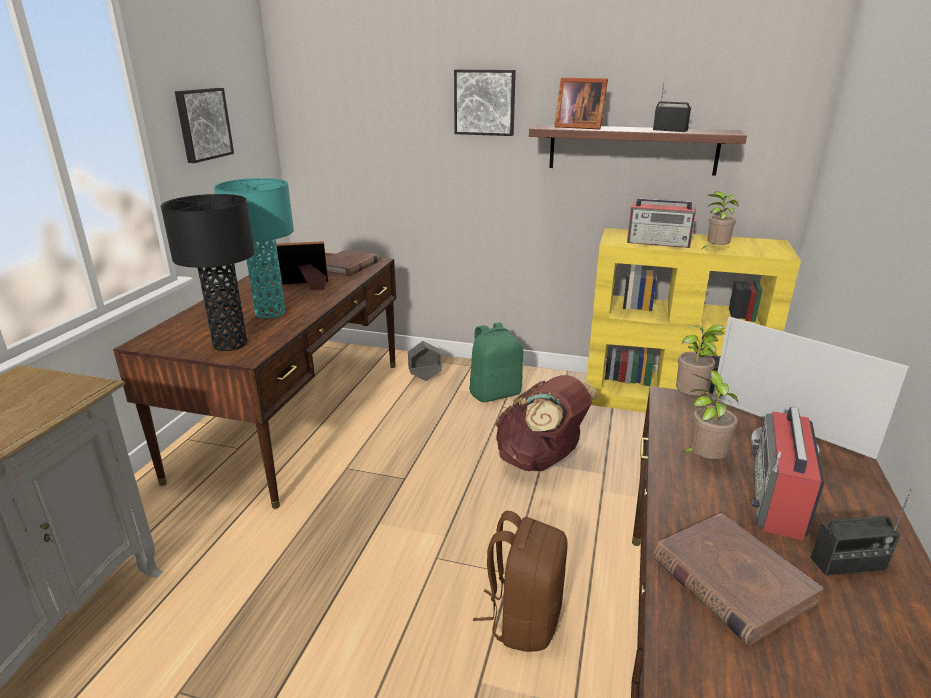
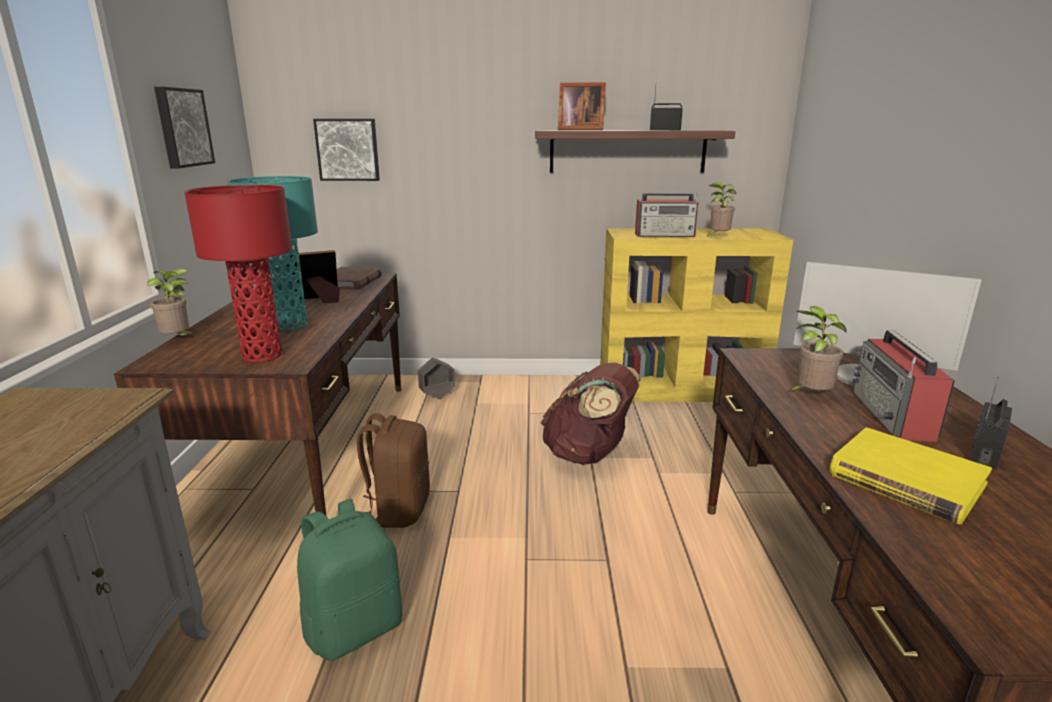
camera: 15 degrees left, 5 degrees down
(229, 344) = (261, 356): black table lamp -> red table lamp
(485, 102) = (482, 110): picture -> picture (348, 149)
(495, 393) = (515, 402): green backpack -> green backpack (354, 628)
(523, 619) = (640, 599): brown backpack -> brown backpack (398, 509)
(691, 399) = (763, 353): potted plant -> potted plant (179, 340)
(730, 580) = (905, 479): brown book -> yellow book
(848, 564) = (984, 453): radio -> radio turned 150 degrees clockwise

